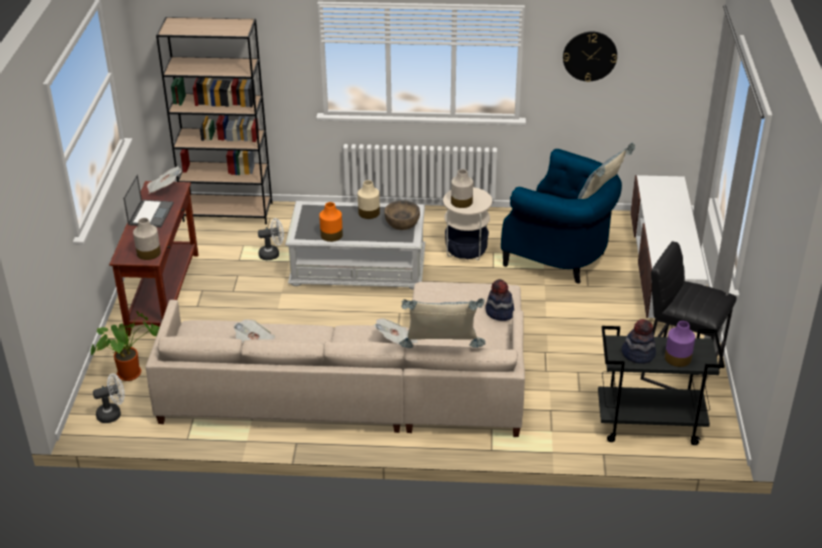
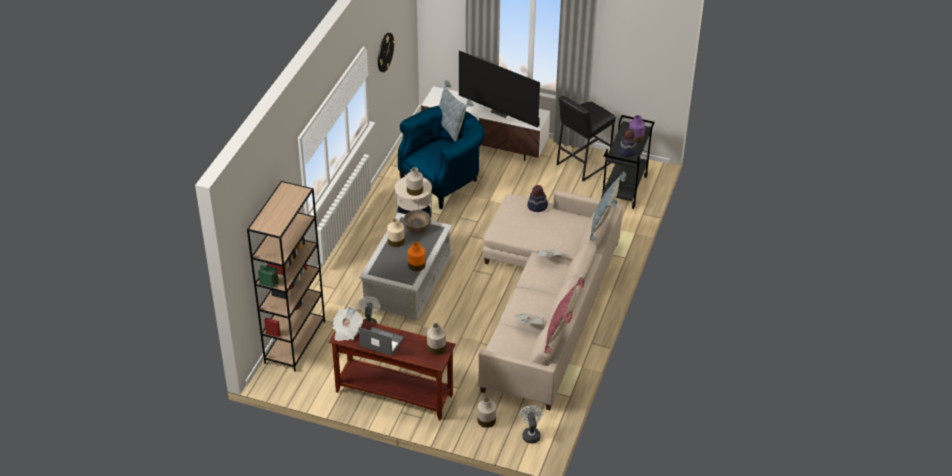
camera: 75 degrees left, 5 degrees up
(131, 372) = (486, 420): potted plant -> beige vase
(194, 352) = (562, 337): none -> red pillow
(671, 238) = (501, 112): none -> television

